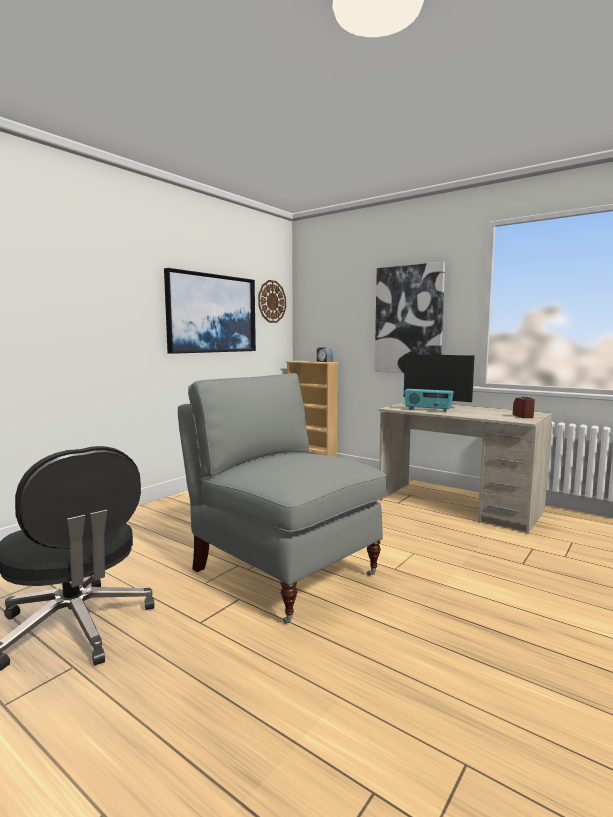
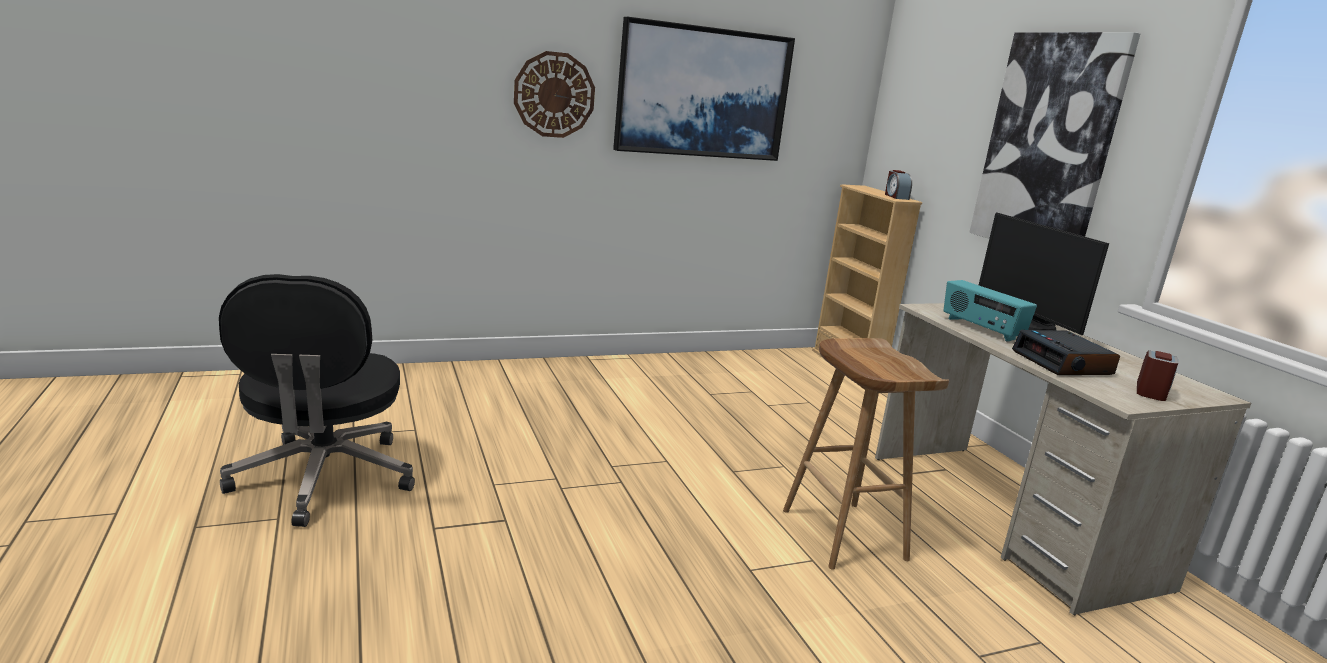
camera: 30 degrees right, 10 degrees up
(271, 301) = (832, 77): wall clock -> wall clock (554, 95)
(282, 571) = (596, 508): grey chair -> none
(409, 536) = (841, 533): none -> brown stool
(479, 414) = (1063, 363): none -> alarm clock

